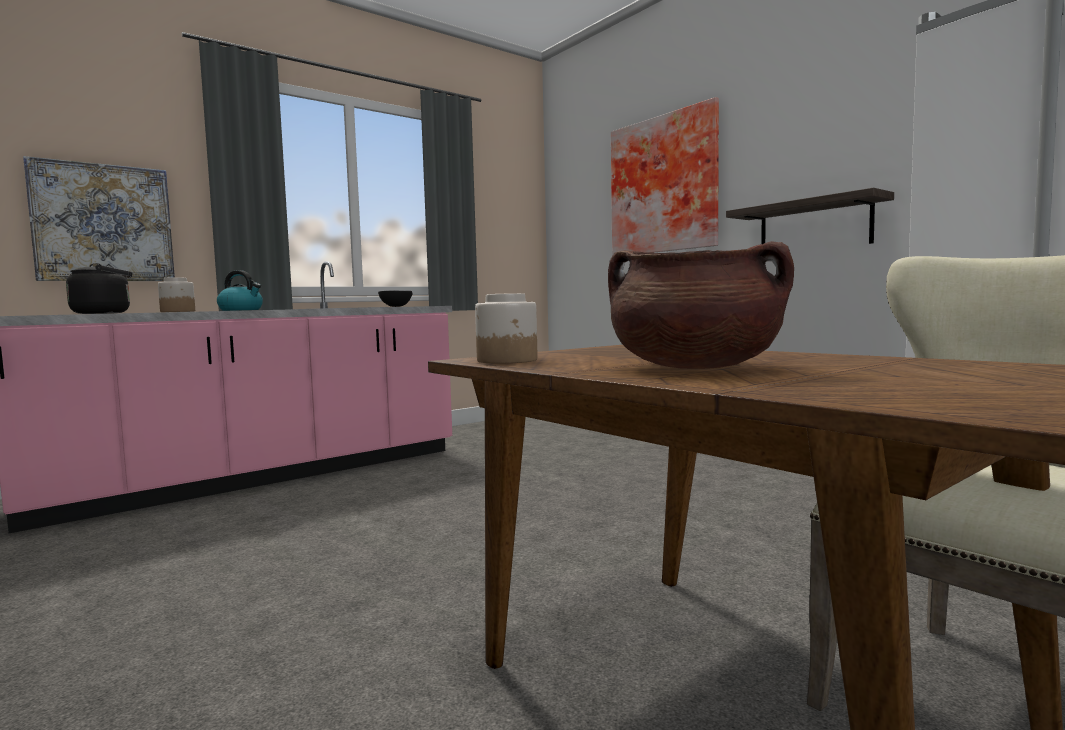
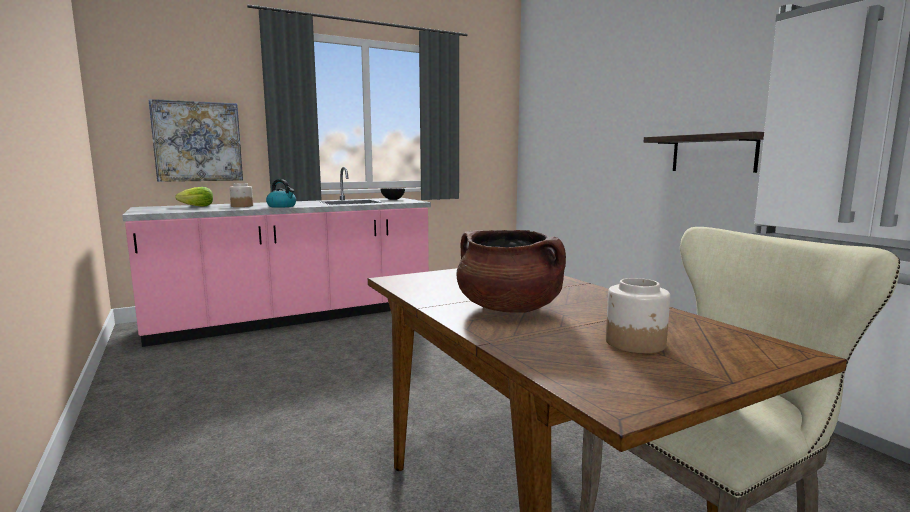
camera: 10 degrees right, 5 degrees up
(105, 313) = (197, 206): black kettle -> lettuce
(508, 360) = (413, 284): jar -> jar (636, 343)
(665, 185) = (605, 108): picture -> none

